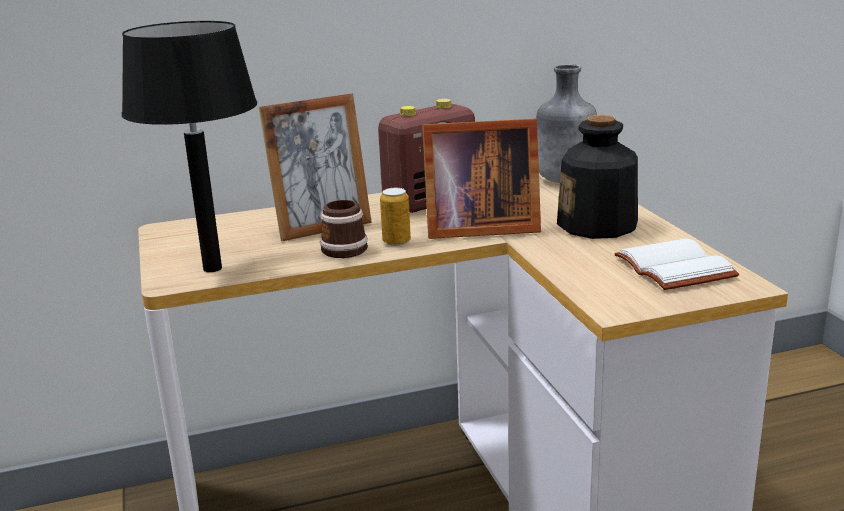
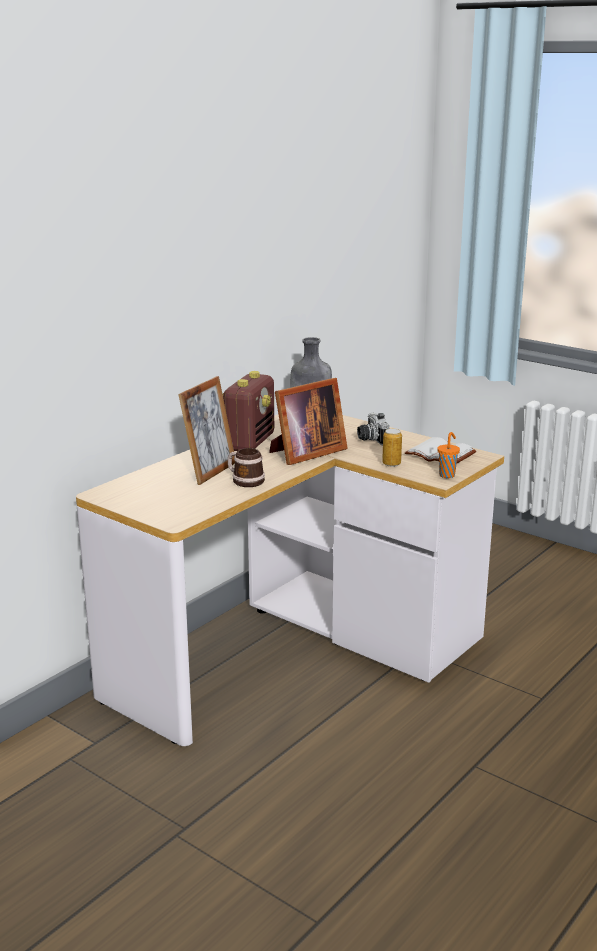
camera: 35 degrees left, 0 degrees up
(211, 268) = (185, 509): black table lamp -> none
(396, 242) = (272, 471): can -> can (391, 464)
(598, 225) = (370, 439): bottle -> camera
(639, 303) = (447, 475): none -> orange cup

